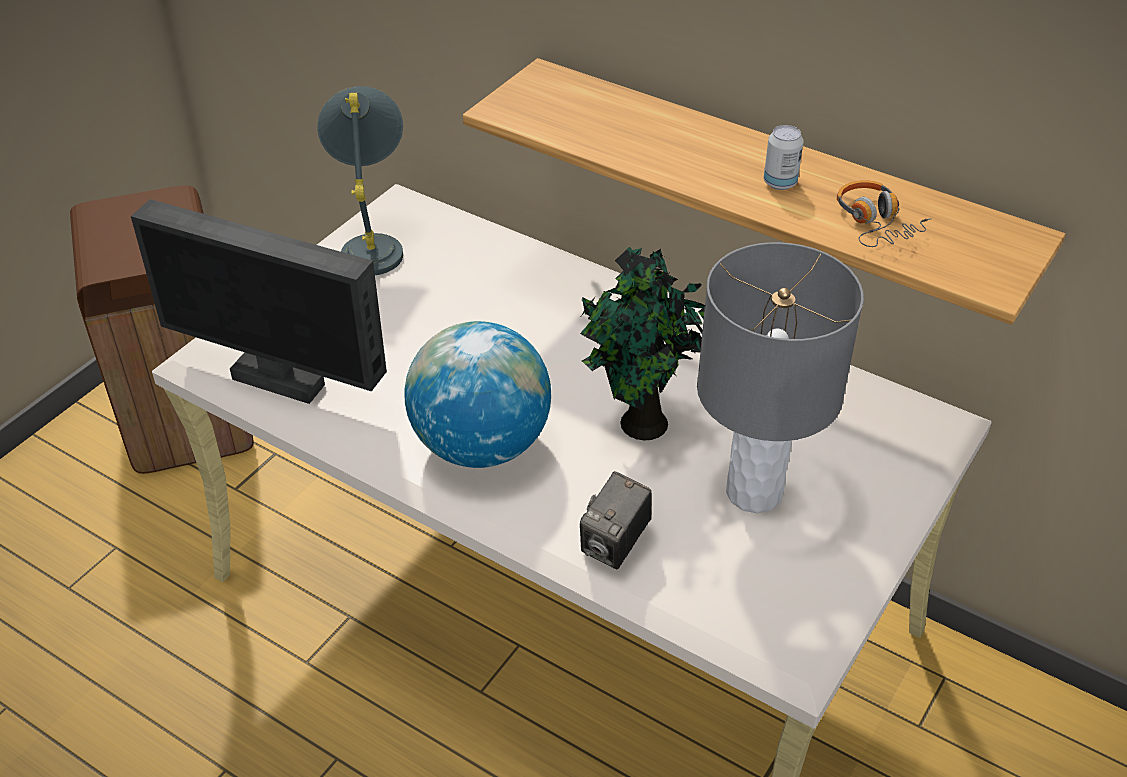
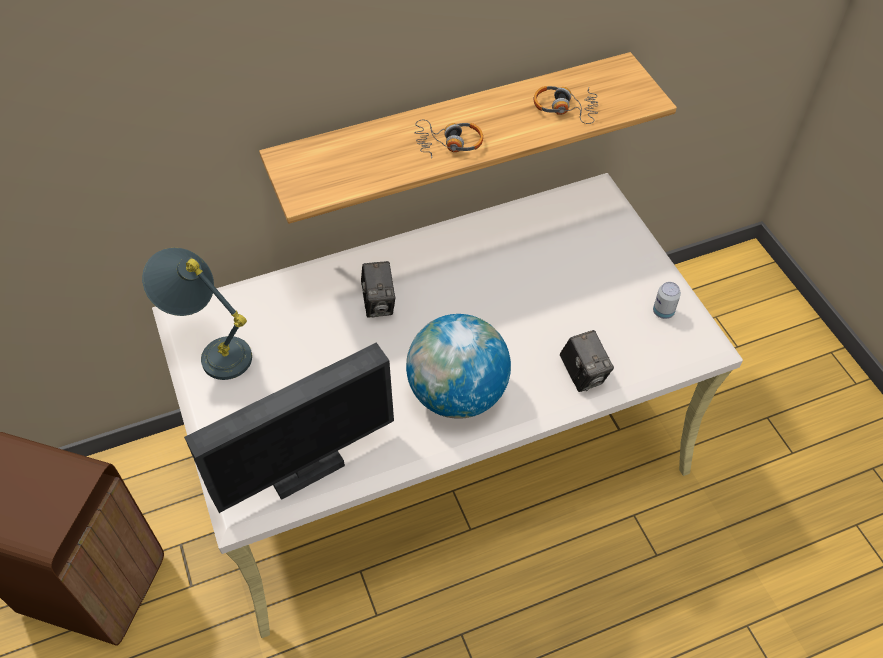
camera: 55 degrees left, 10 degrees up
(548, 322) = (379, 303): none -> camera
(642, 426) = (503, 310): potted plant -> none
(698, 164) = (449, 143): none -> headphones
(753, 492) = (589, 293): grey table lamp -> none
(780, 183) = (497, 122): can -> can (663, 312)

